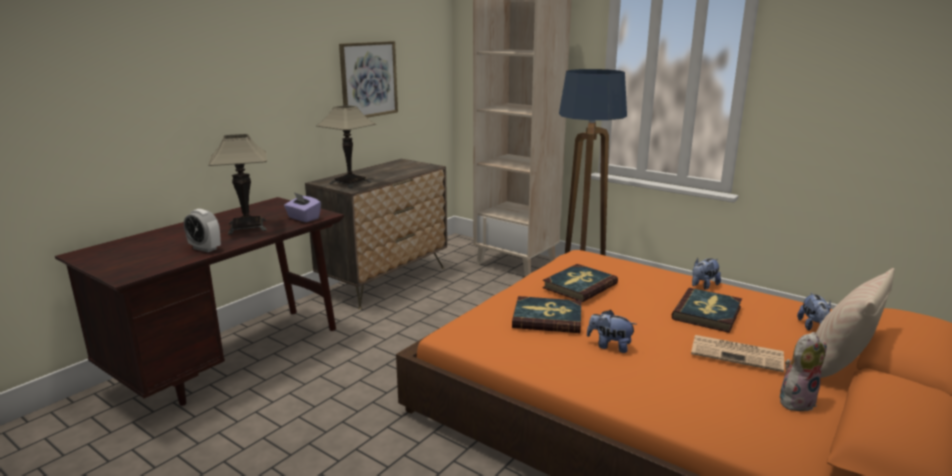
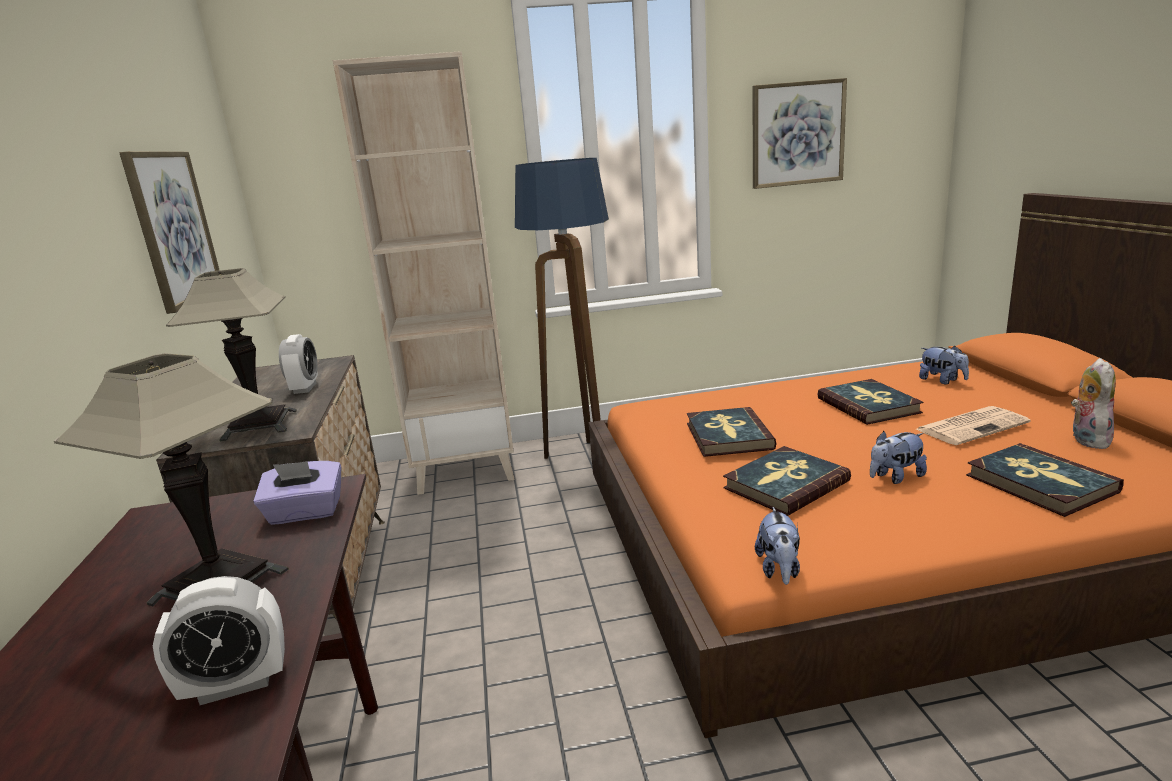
camera: 45 degrees left, 0 degrees up
(395, 174) = (305, 388): none -> alarm clock
(679, 393) = (1039, 483): none -> book
(703, 286) = (803, 386): plush toy -> plush toy (779, 570)
(838, 367) = (1029, 401): beige pillow -> none
(840, 76) = (797, 134): none -> picture

